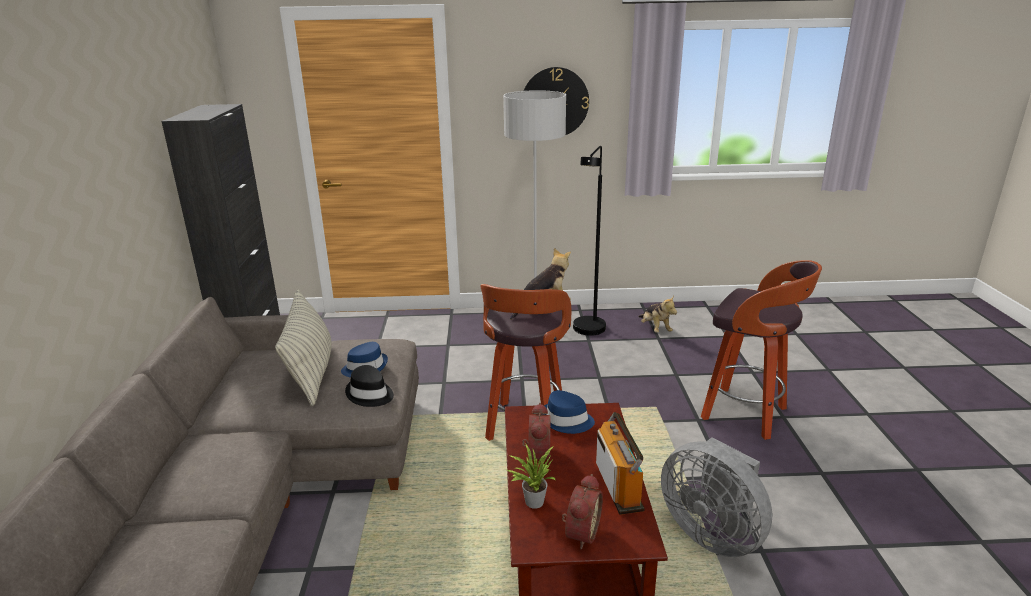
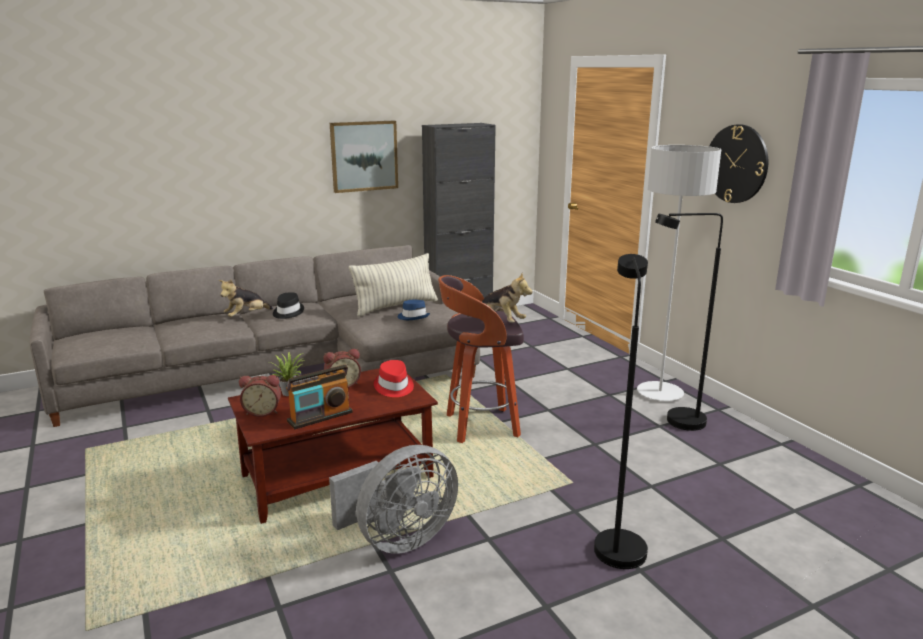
camera: 65 degrees right, 5 degrees down
(117, 187) = (364, 156): none -> picture
(370, 394) = (382, 326): black hat -> black hat (287, 312)
(566, 421) = (393, 387): blue hat -> red hat
(655, 329) = (739, 458): plush toy -> plush toy (246, 316)
(712, 533) = (398, 539): grey fan -> grey fan turned 150 degrees counterclockwise
(746, 414) = (617, 542): stool -> black floor lamp

